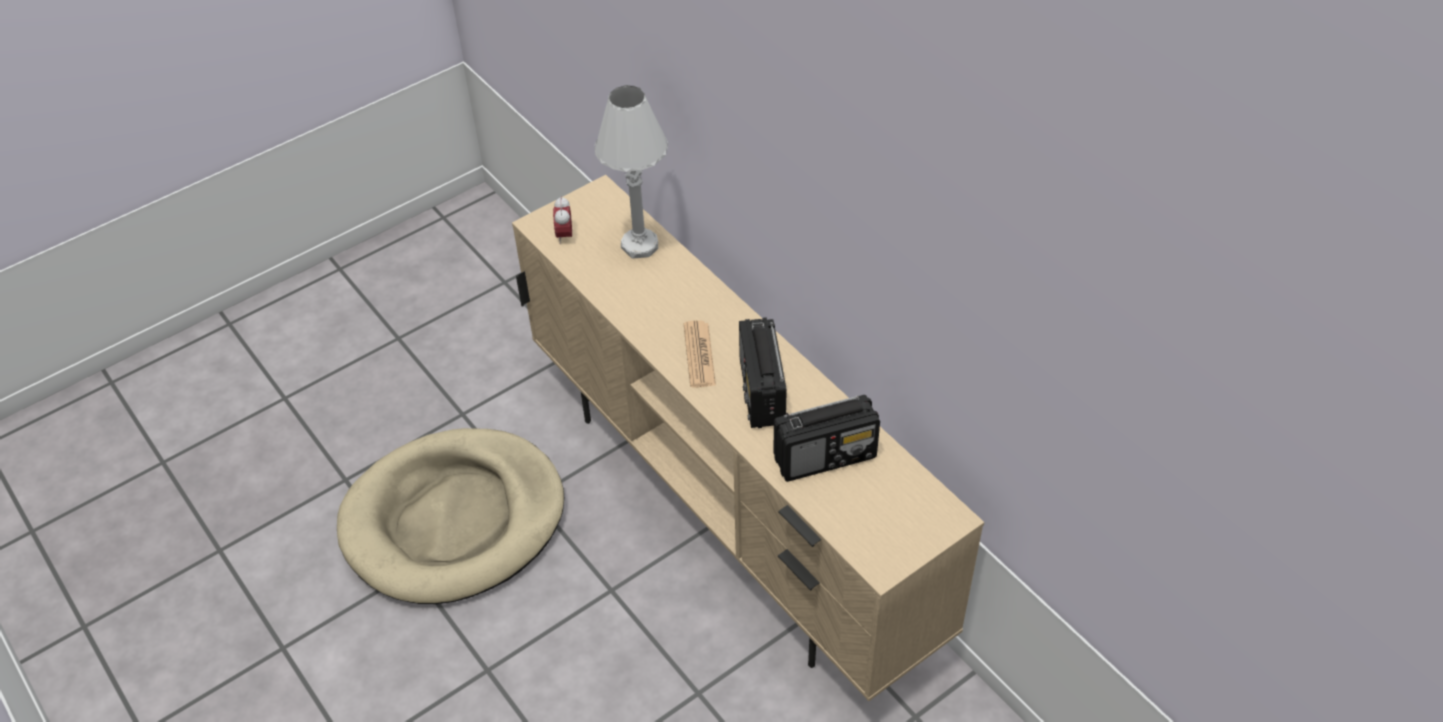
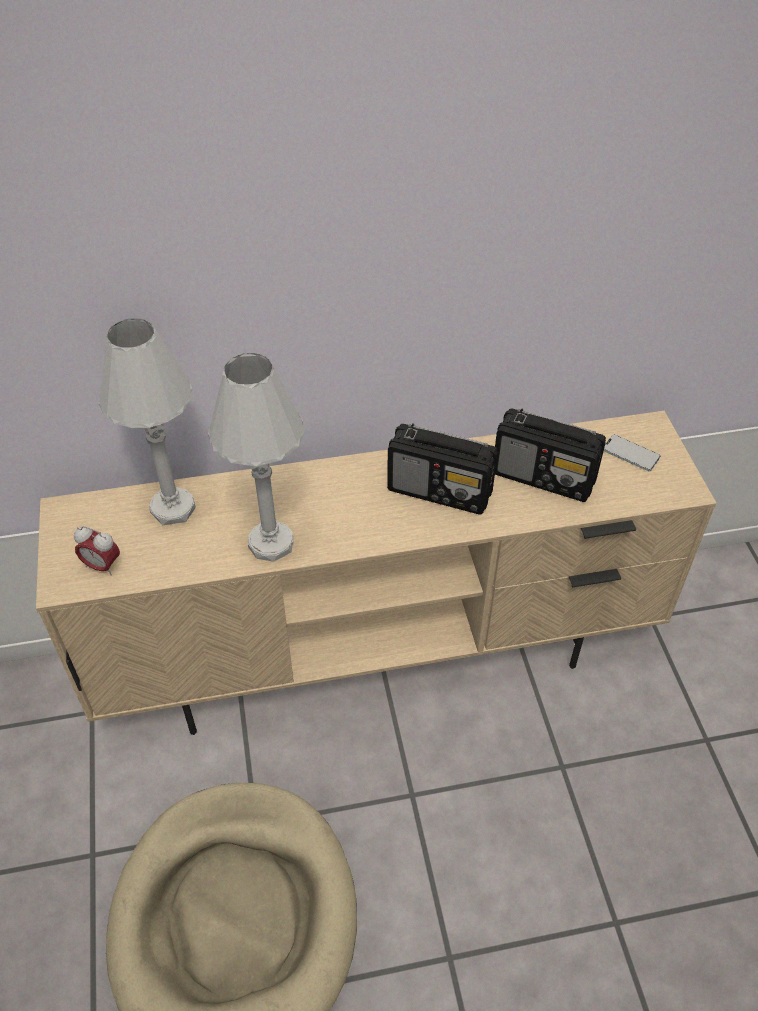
camera: 65 degrees left, 0 degrees up
(640, 314) = (271, 543): none -> white table lamp
(699, 355) = (361, 518): newspaper -> none
(826, 457) = (544, 477): radio -> radio turned 105 degrees clockwise
(901, 511) = (630, 454): none -> phone

